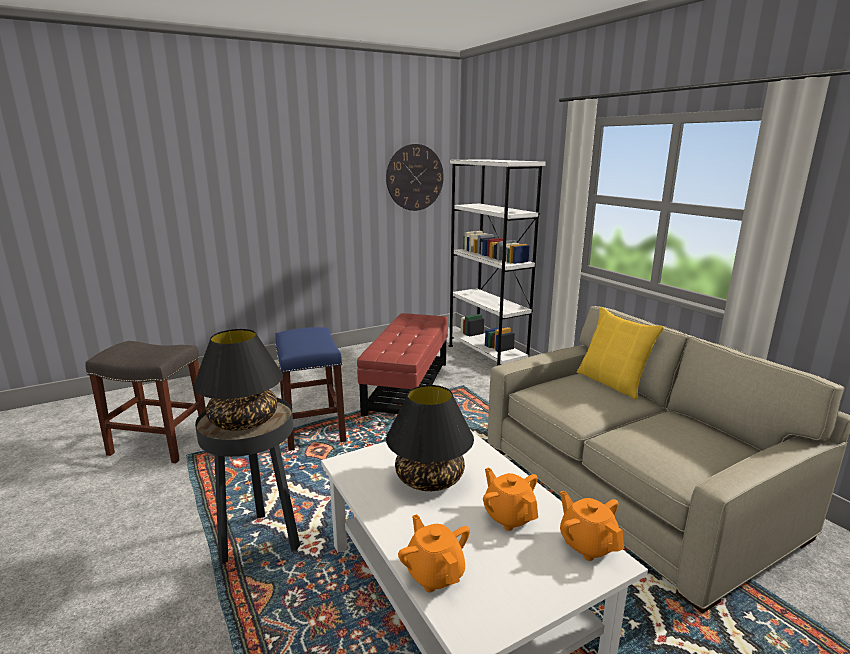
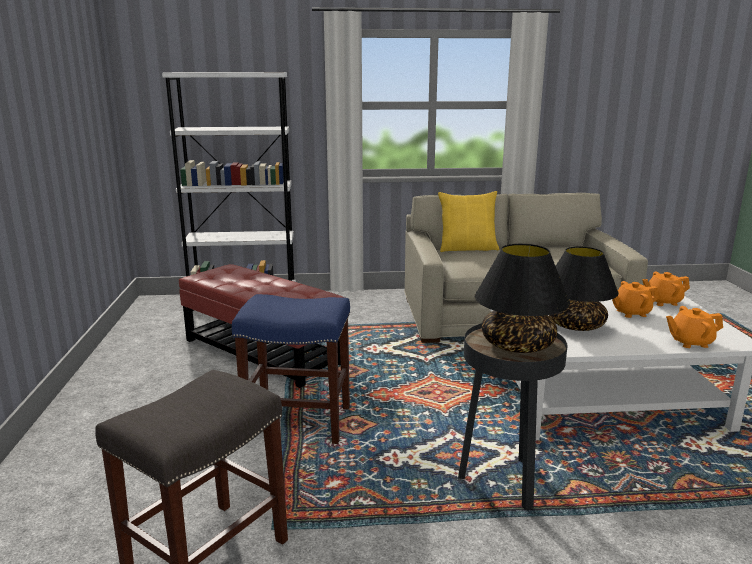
camera: 65 degrees left, 0 degrees up
(415, 177) = (89, 99): wall clock -> none

